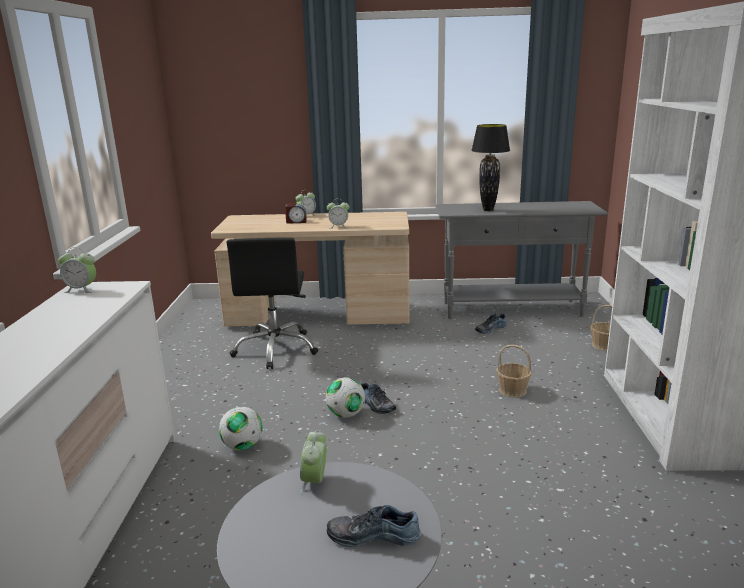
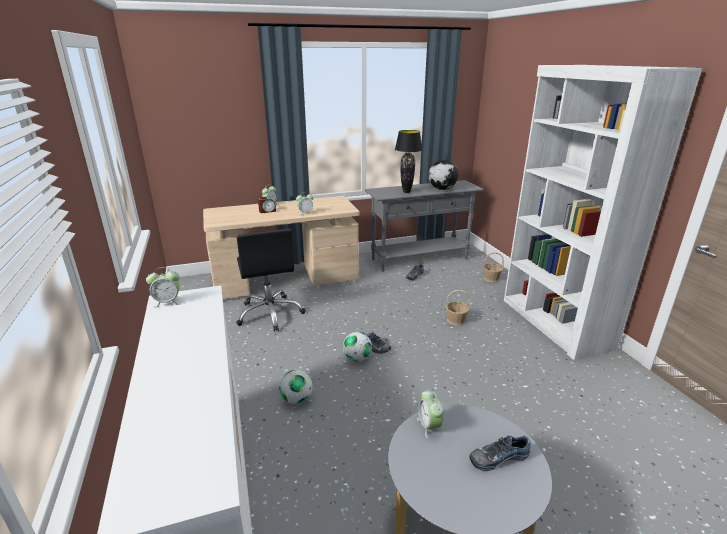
camera: 20 degrees left, 5 degrees up
(542, 209) = (441, 189): none -> globe

